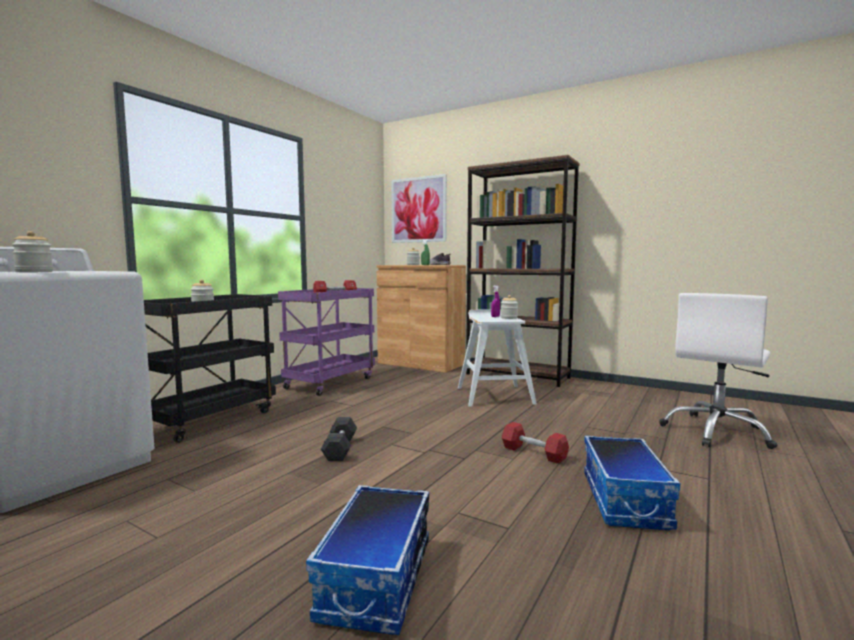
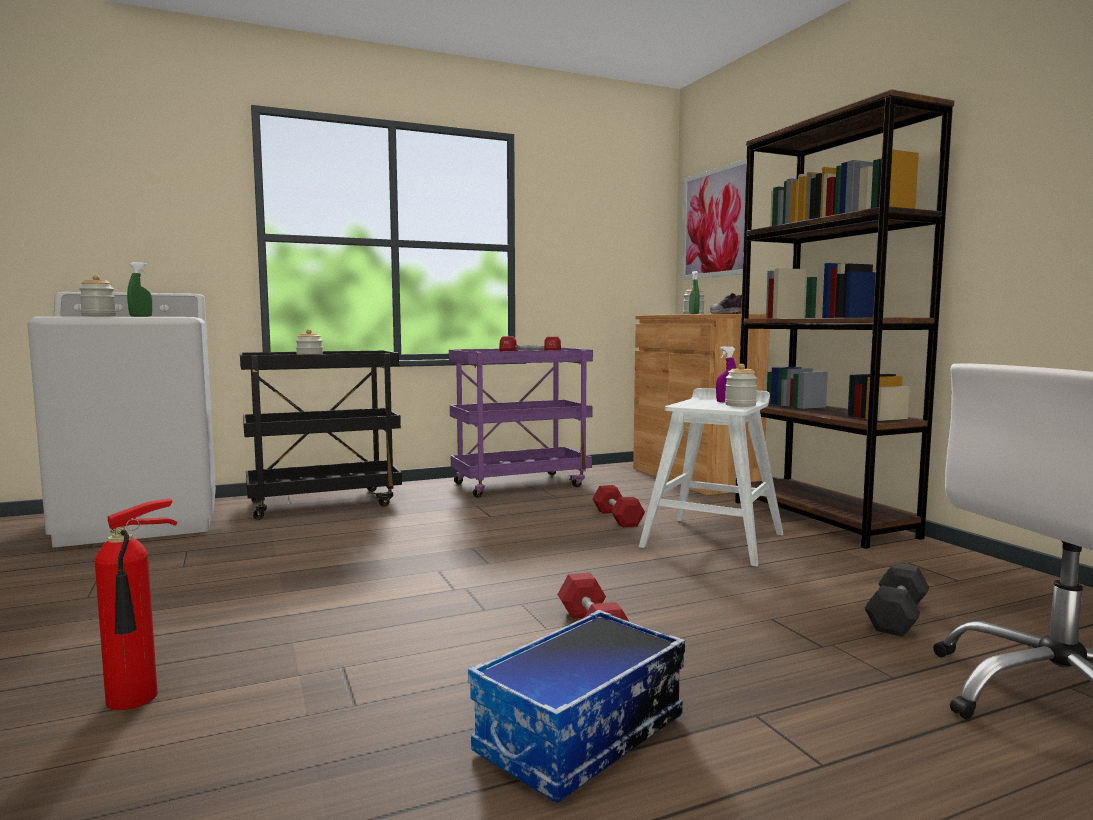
camera: 35 degrees right, 0 degrees up
(62, 271) = (141, 316): none -> green spray bottle
(340, 449) = (375, 561): black dumbbell -> black dumbbell (896, 616)
(378, 580) = (137, 699): storage box -> fire extinguisher
(427, 393) = (617, 518): none -> red dumbbell

